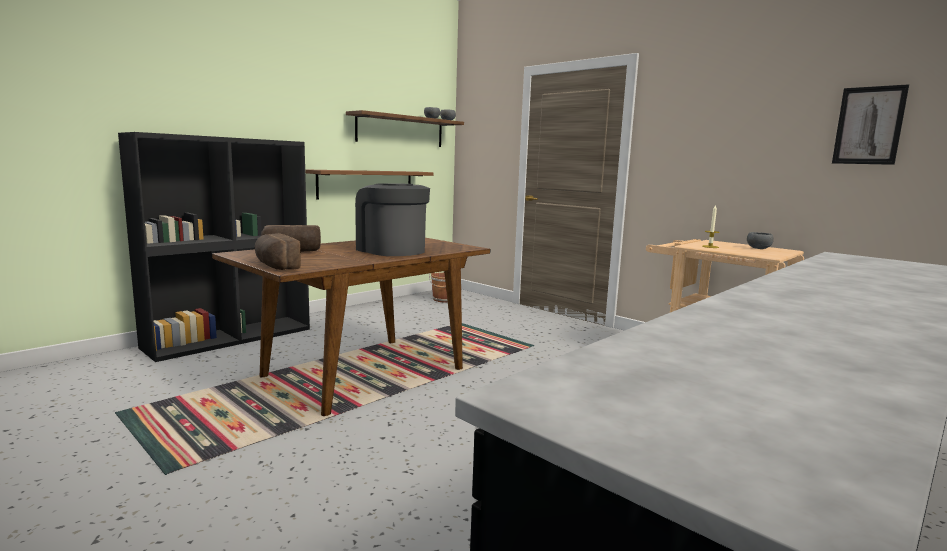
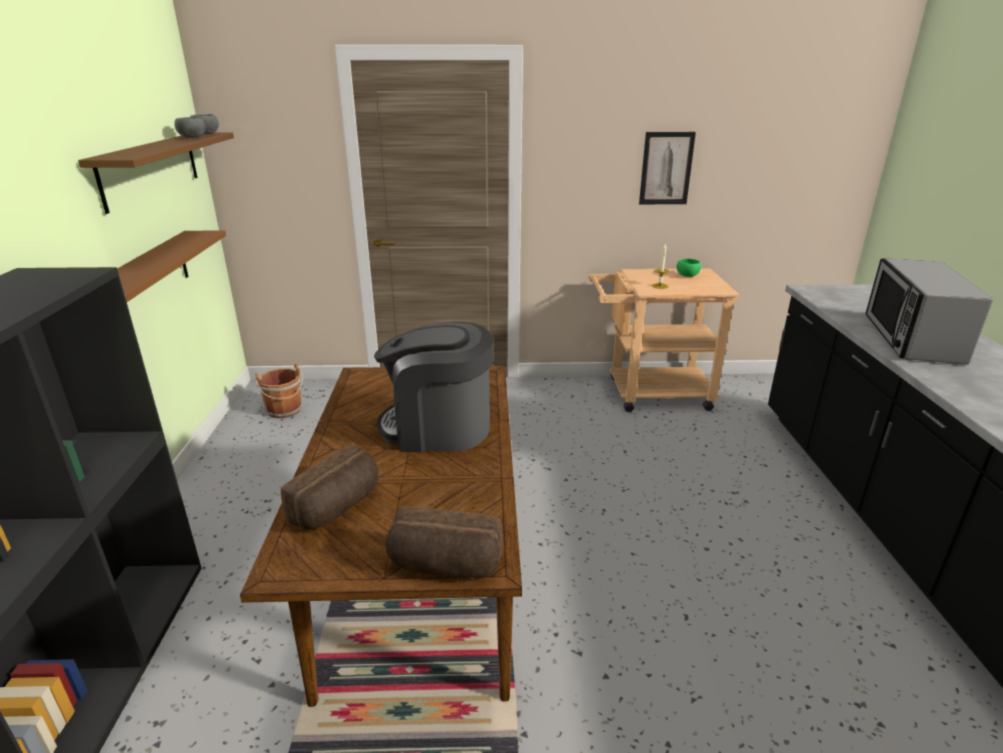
camera: 45 degrees left, 15 degrees up
(758, 248) = (687, 276): grey bowl -> green bowl
(845, 278) = (911, 339): none -> microwave
(869, 125) = (763, 147): picture -> picture (666, 168)

